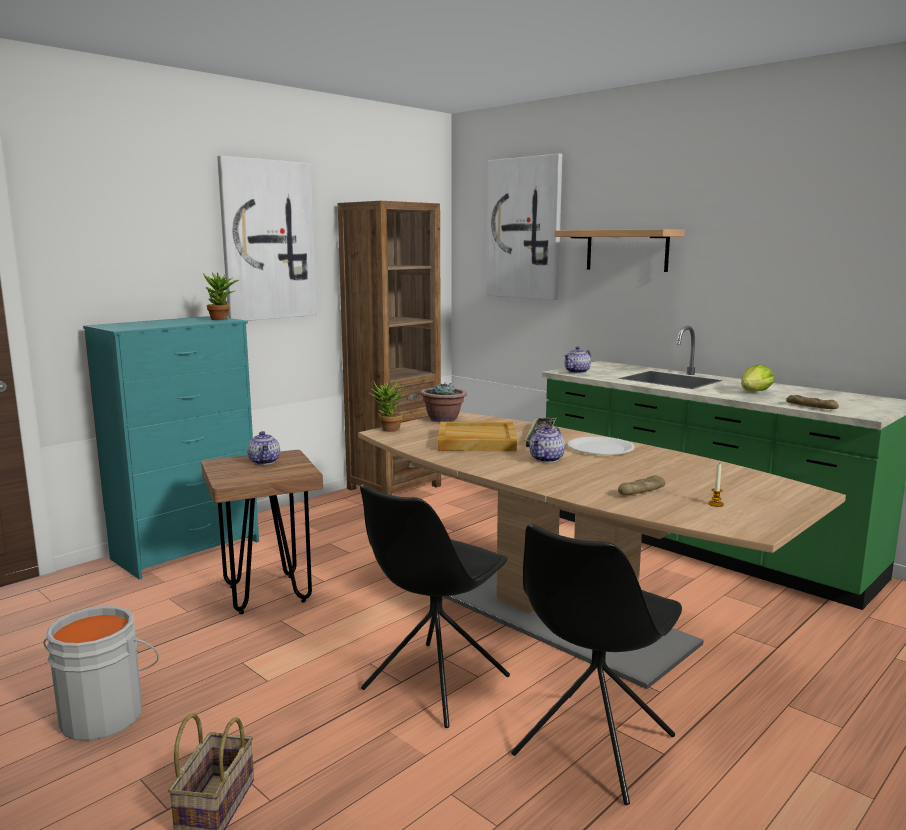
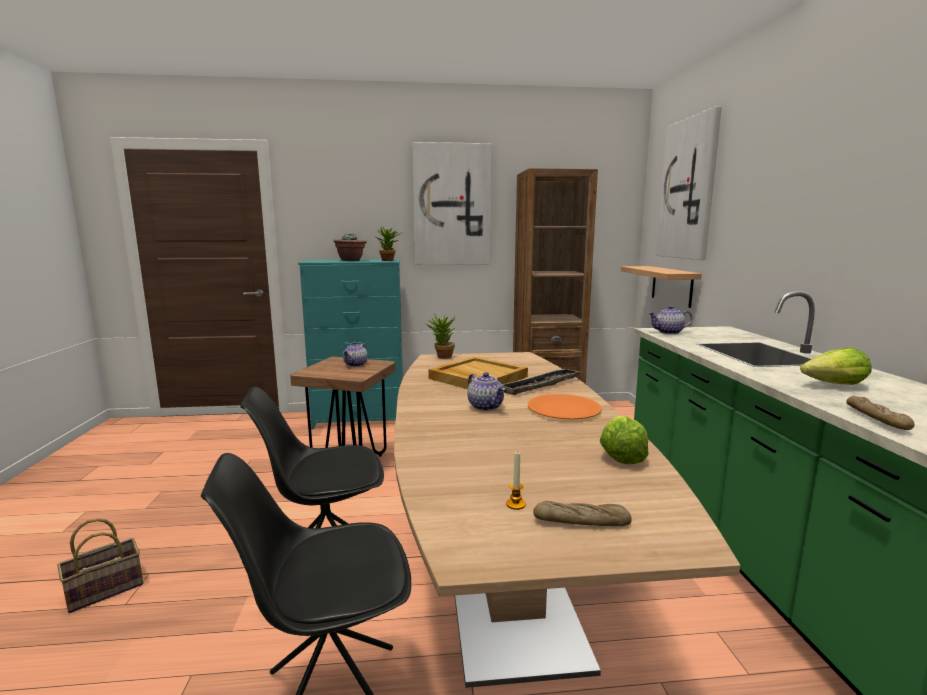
camera: 40 degrees right, 0 degrees up
(104, 714) = (170, 503): grey bucket -> none
(443, 419) = (502, 357): potted plant -> potted plant (351, 260)
(547, 459) = (486, 407): teapot -> teapot turned 105 degrees counterclockwise
(600, 448) = (564, 409): white plate -> orange plate
(627, 250) = (766, 204): shelf -> shelf (672, 285)
(641, 491) = (481, 462): bread -> bread (581, 522)
(699, 465) = (621, 455): none -> lettuce

